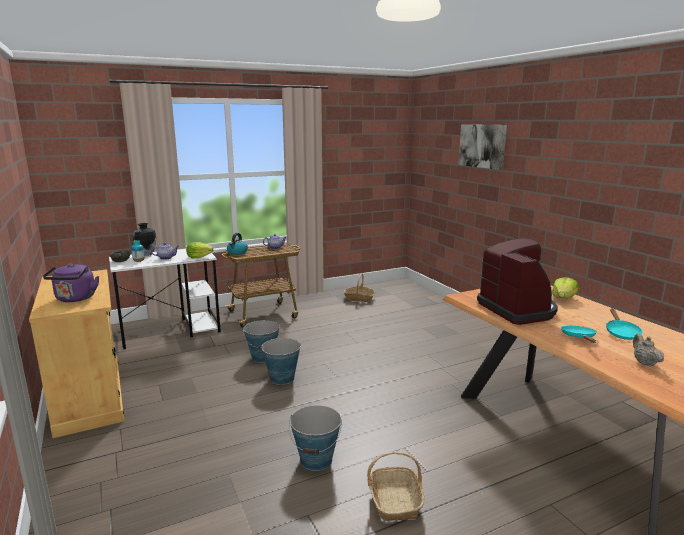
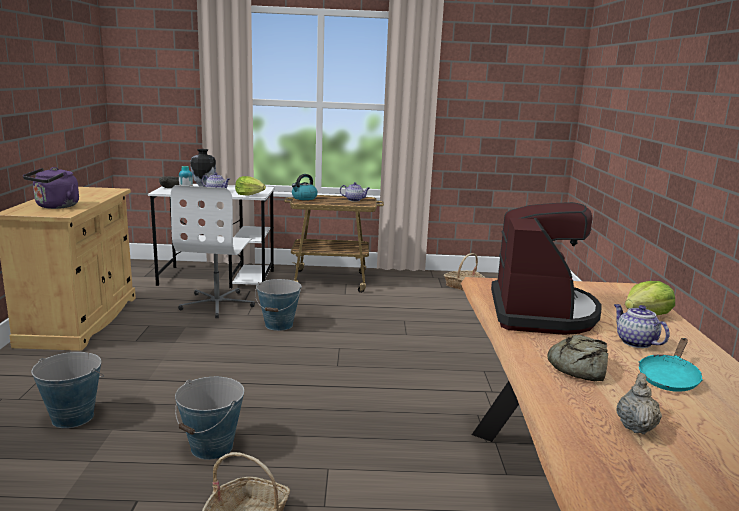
camera: 25 degrees right, 0 degrees up
(196, 352) = (218, 304): none -> white office chair
(282, 378) = (274, 351): bucket -> bucket (72, 417)
(482, 146) = (651, 79): picture -> none
(579, 337) = (578, 366): turquoise frying pan -> bread
(581, 316) = (635, 342): none -> teapot

